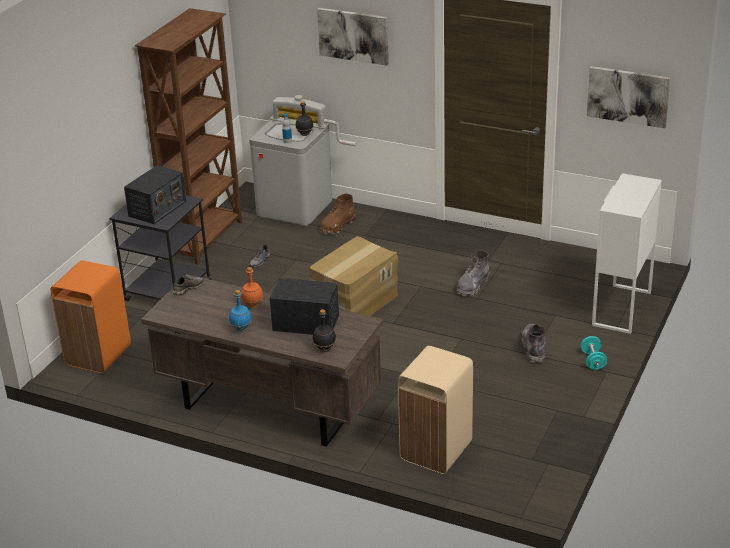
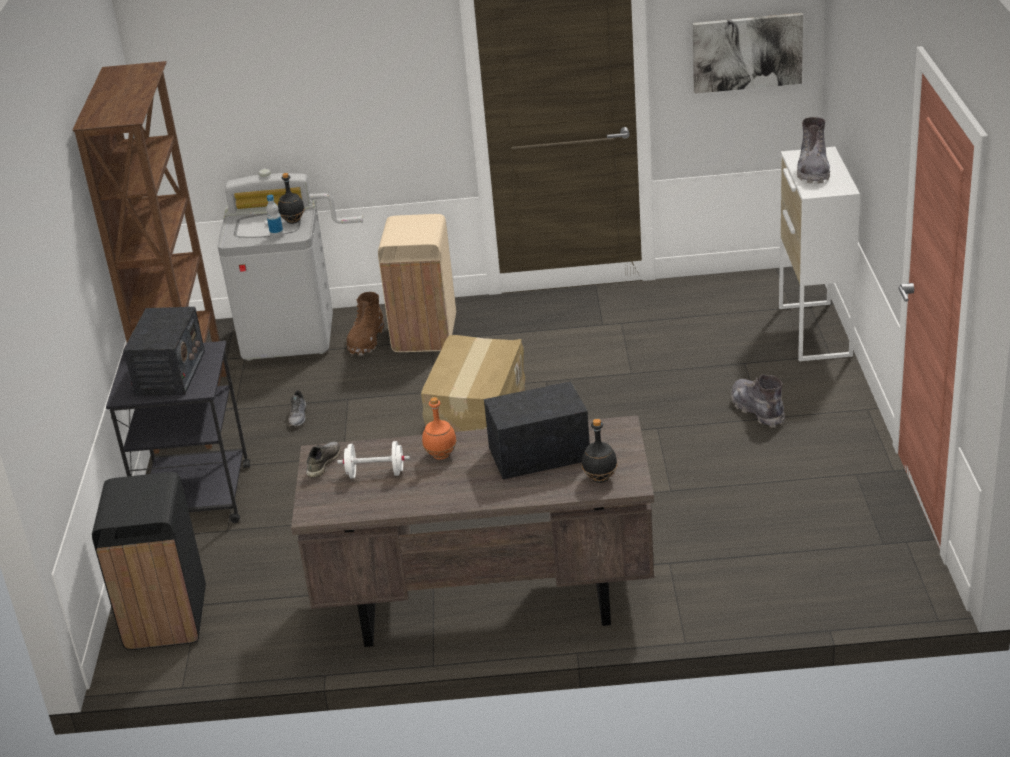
camera: 25 degrees left, 0 degrees up
(99, 355) = (167, 619): orange trash can -> black trash can
(209, 303) = (375, 473): none -> white dumbbell
(241, 329) = (456, 491): blue bottle -> none
(353, 35) = (337, 61): picture -> none
(435, 451) = (756, 577): beige trash can -> beige trash can (424, 335)
(472, 286) = (611, 360): grey boot -> grey boot (813, 171)
(593, 361) = (840, 402): turquoise dumbbell -> none

